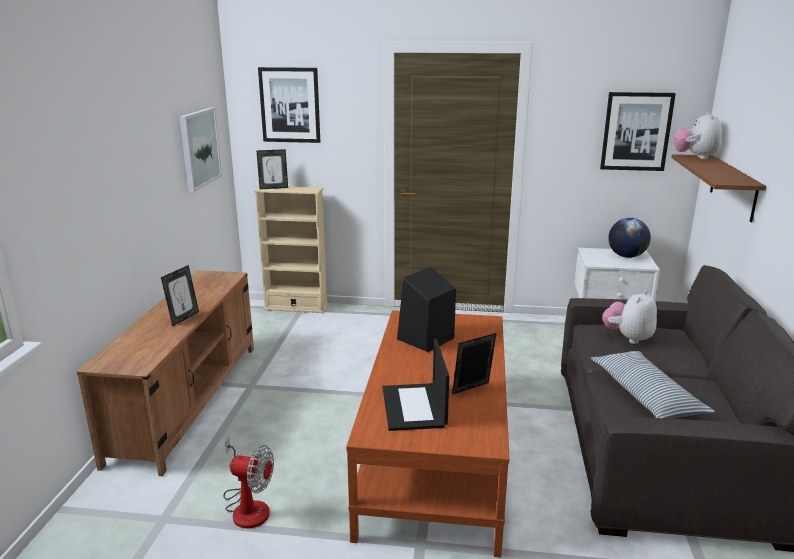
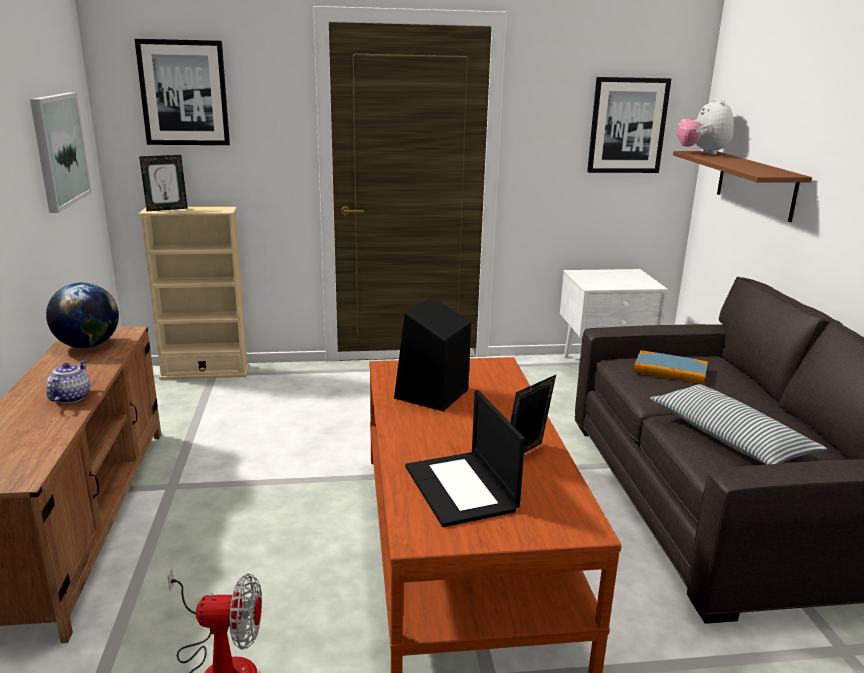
camera: 15 degrees left, 0 degrees up
(183, 318) = (71, 397): picture frame -> teapot
(626, 256) = (623, 277): globe -> globe (88, 345)
(628, 338) = (670, 370): plush toy -> book

